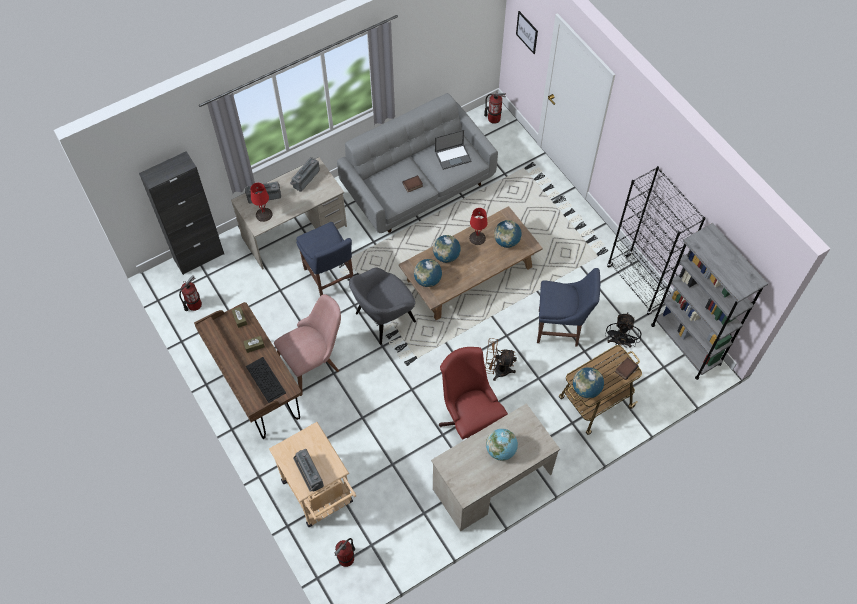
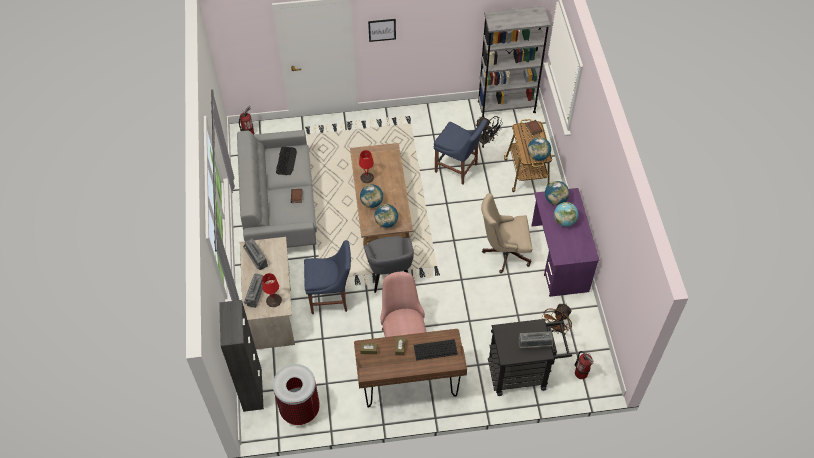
camera: 65 degrees left, 5 degrees down
(194, 304) = (299, 409): fire extinguisher -> trash can
(320, 496) = (523, 373): beige cart -> black cart
(453, 156) = (286, 161): laptop -> keyboard
(469, 419) = (504, 252): red office chair -> beige office chair
(491, 482) = (559, 258): beige desk -> purple desk
(497, 370) = (472, 220): brown fan -> brown fan (556, 329)
(506, 241) = (380, 161): globe -> globe (555, 200)
(527, 32) = (244, 44): picture -> picture (382, 30)
(560, 328) = (458, 169): blue chair -> blue chair turned 90 degrees clockwise
(638, 284) = (446, 111): black bookcase -> none

